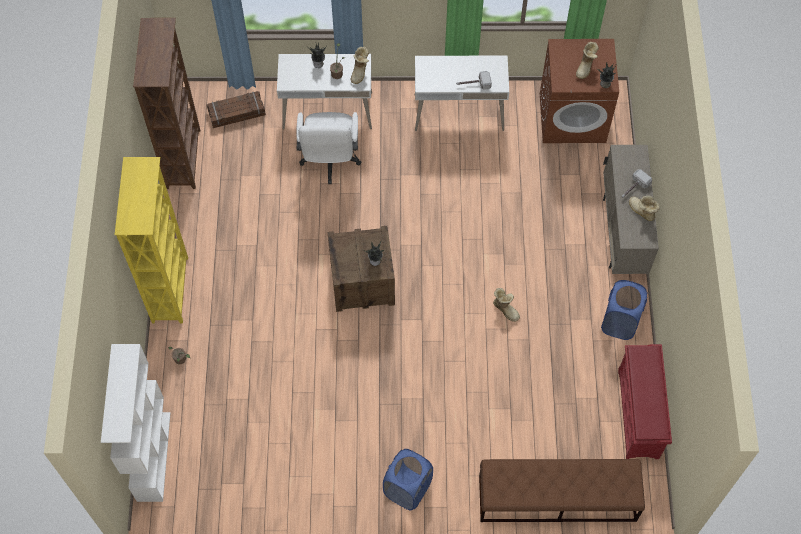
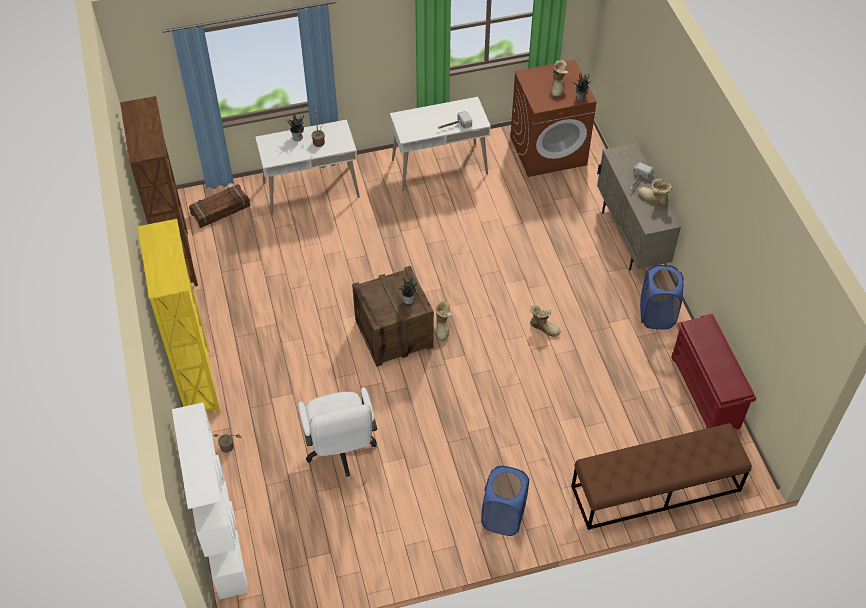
camera: 15 degrees left, 10 degrees down
(330, 162) = (327, 234): white office chair -> white office chair (340, 450)
(360, 72) = (341, 136): boot -> boot (443, 328)

